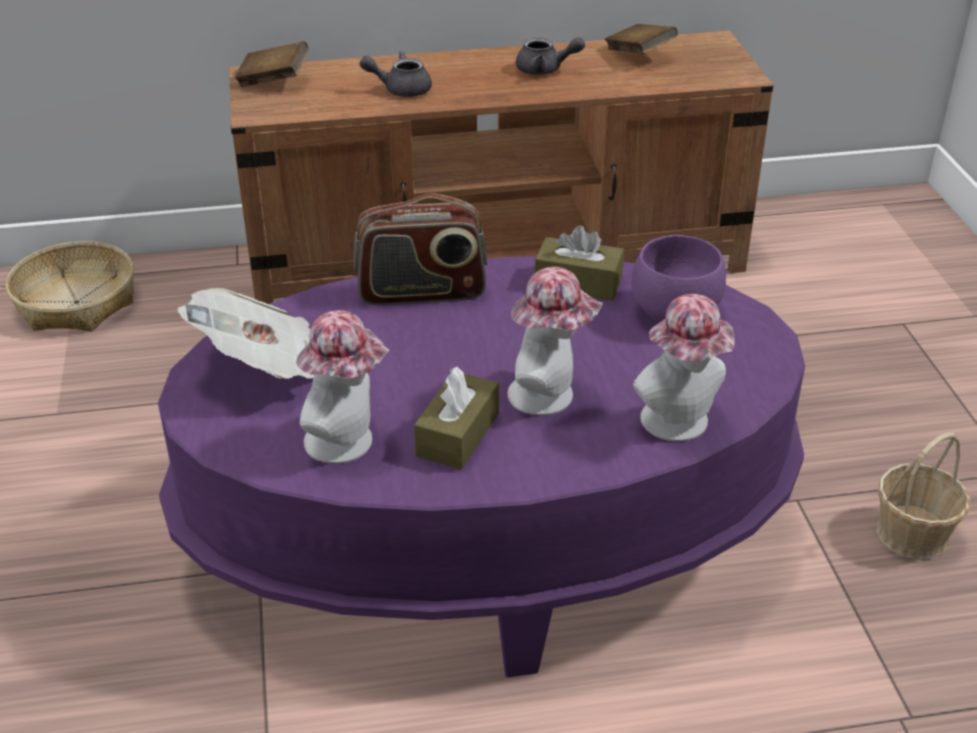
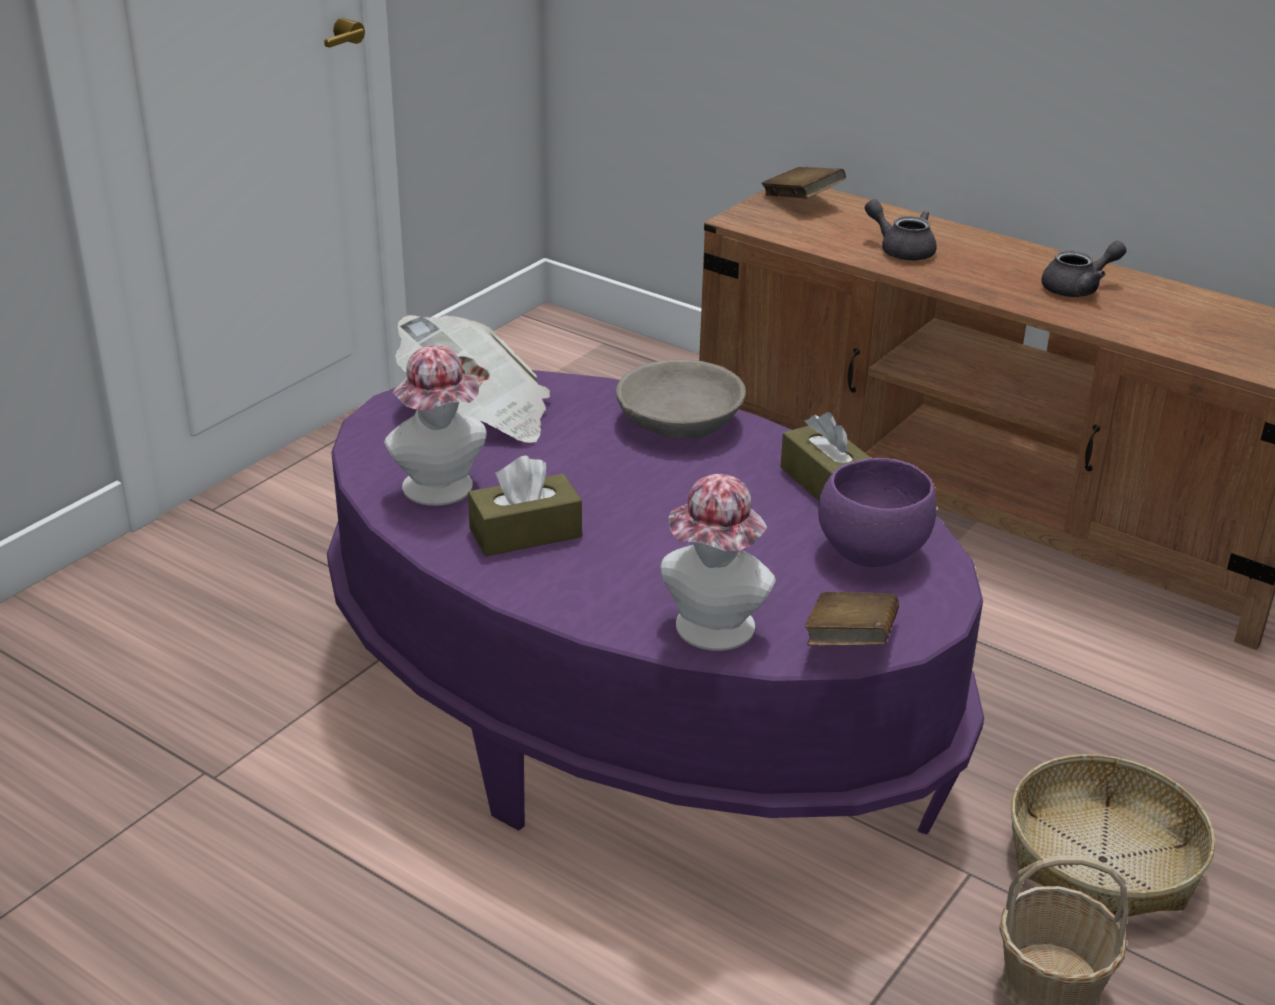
camera: 45 degrees right, 5 degrees down
(77, 302) = (579, 359): basket -> basket (1103, 860)
(421, 292) = (680, 422): radio -> grey bowl
(545, 70) = (1078, 288): grey teapot -> grey teapot turned 75 degrees counterclockwise
(549, 396) = (644, 549): hat -> none
(639, 55) = (1212, 315): brown book -> brown book (849, 643)

